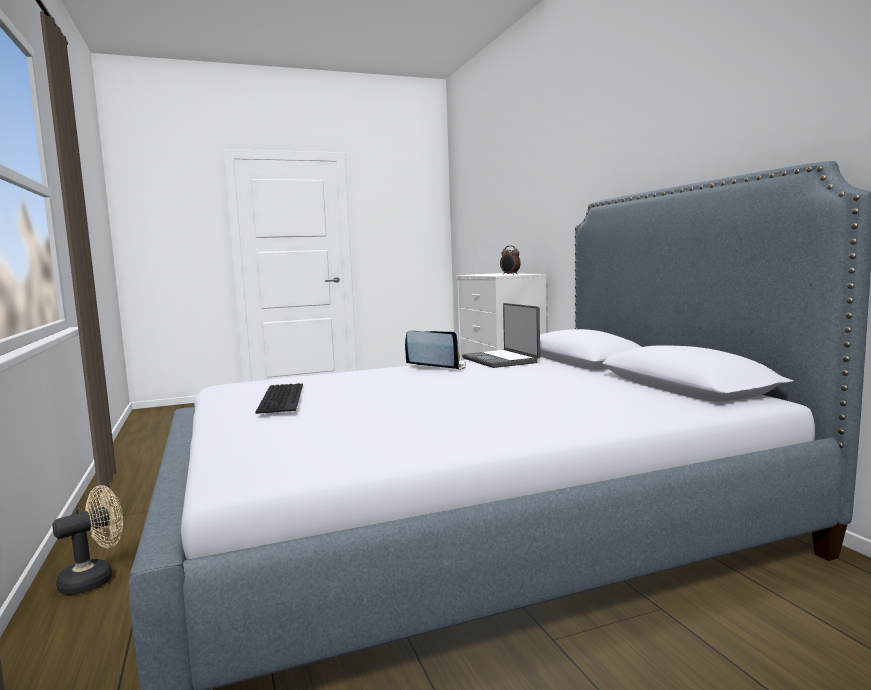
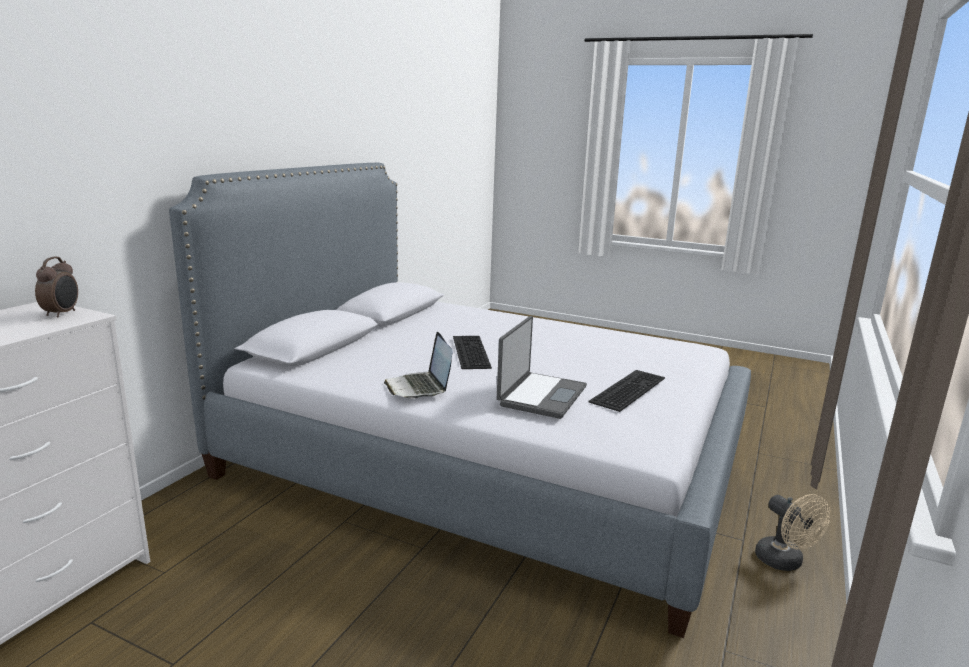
camera: 135 degrees left, 10 degrees up
(95, 579) = (784, 562): beige fan -> beige fan turned 120 degrees counterclockwise
(483, 384) = (469, 351): none -> keyboard
(501, 360) = (349, 372): laptop -> laptop (540, 396)

